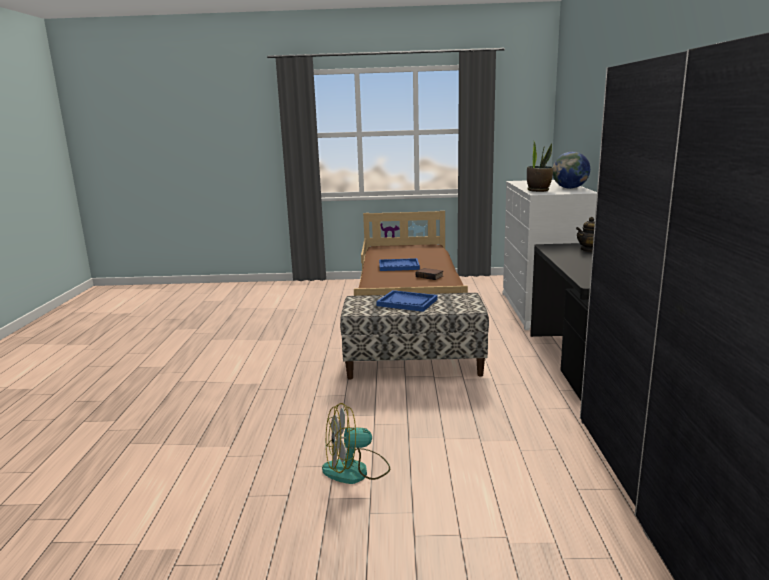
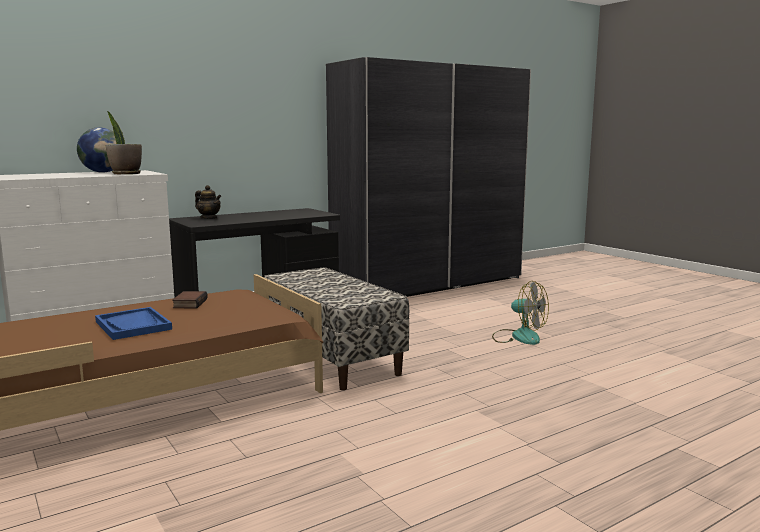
camera: 125 degrees left, 5 degrees down
(407, 302) = (330, 286): blue tray -> none

